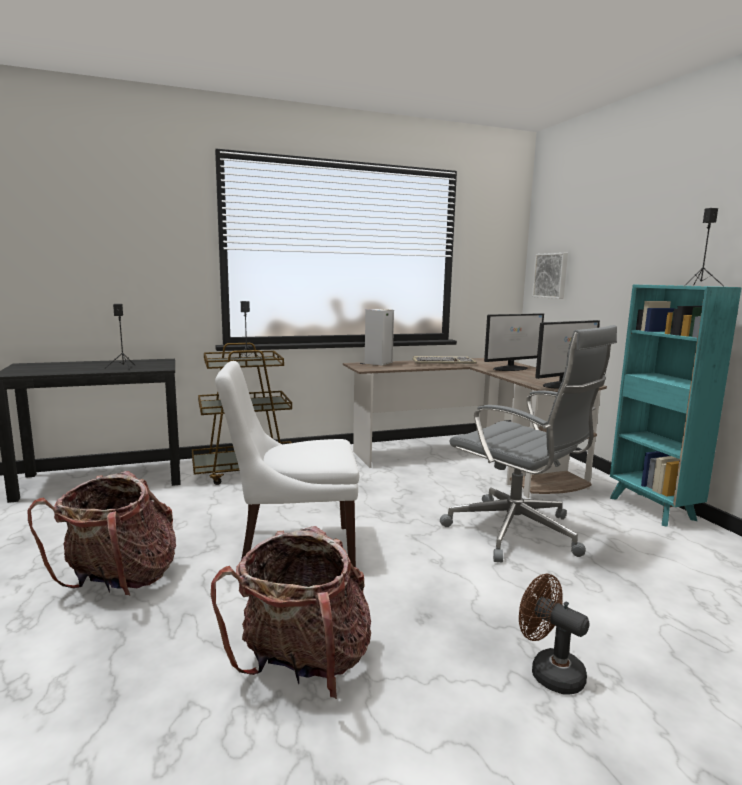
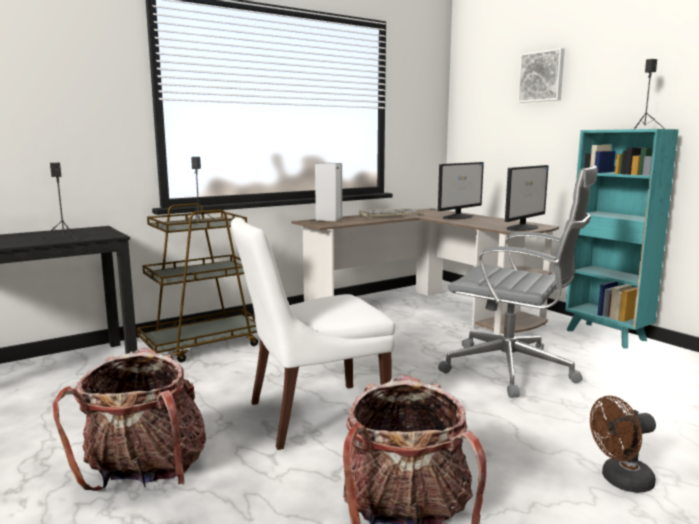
camera: 15 degrees left, 0 degrees up
(549, 671) = (620, 481): brown fan -> brown fan turned 45 degrees counterclockwise
(551, 275) = (478, 126): picture -> picture (541, 76)

